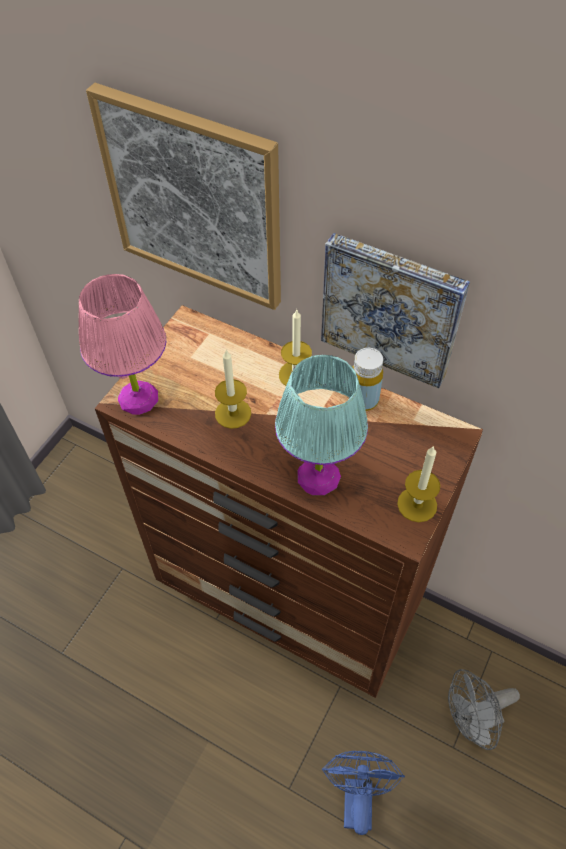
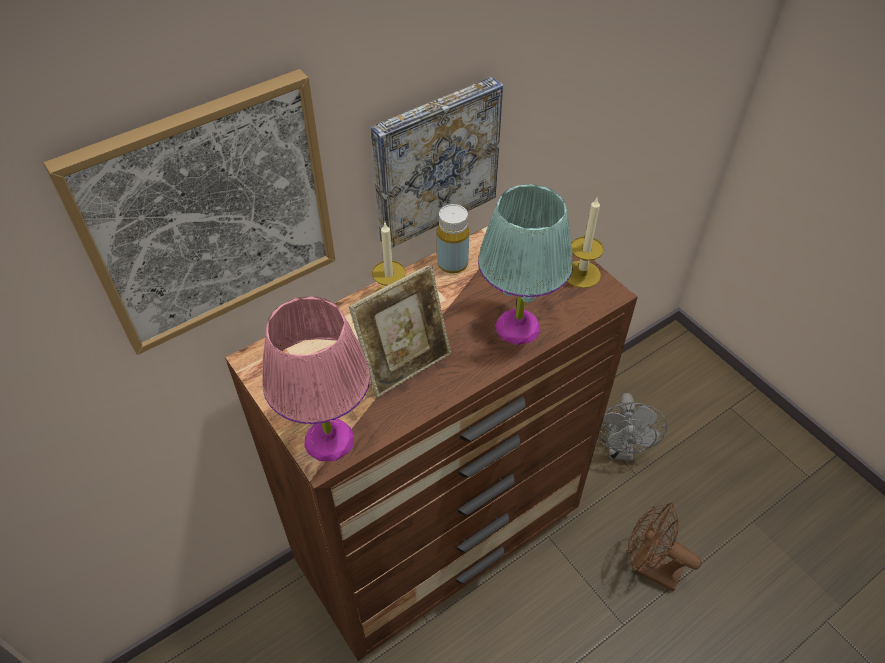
camera: 65 degrees left, 5 degrees down
(233, 413) = (405, 364): candle -> picture frame
(357, 795) = (649, 567): blue fan -> brown fan

